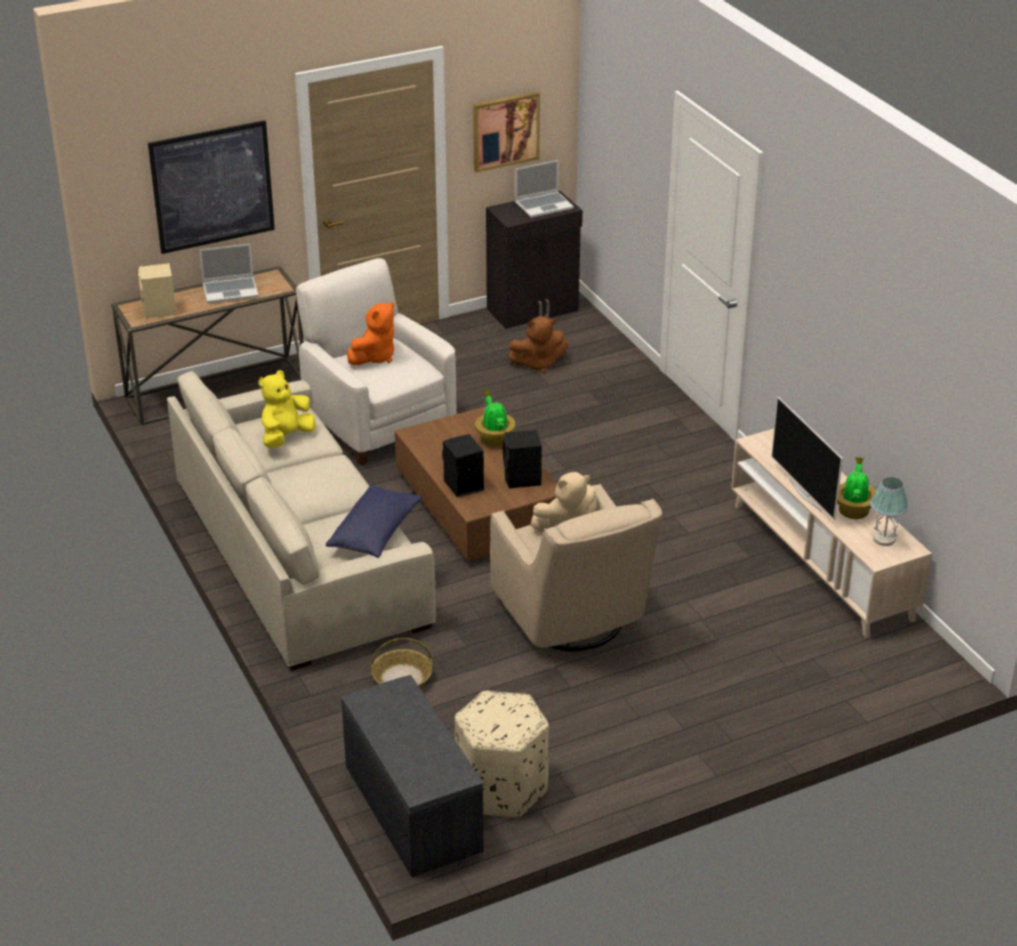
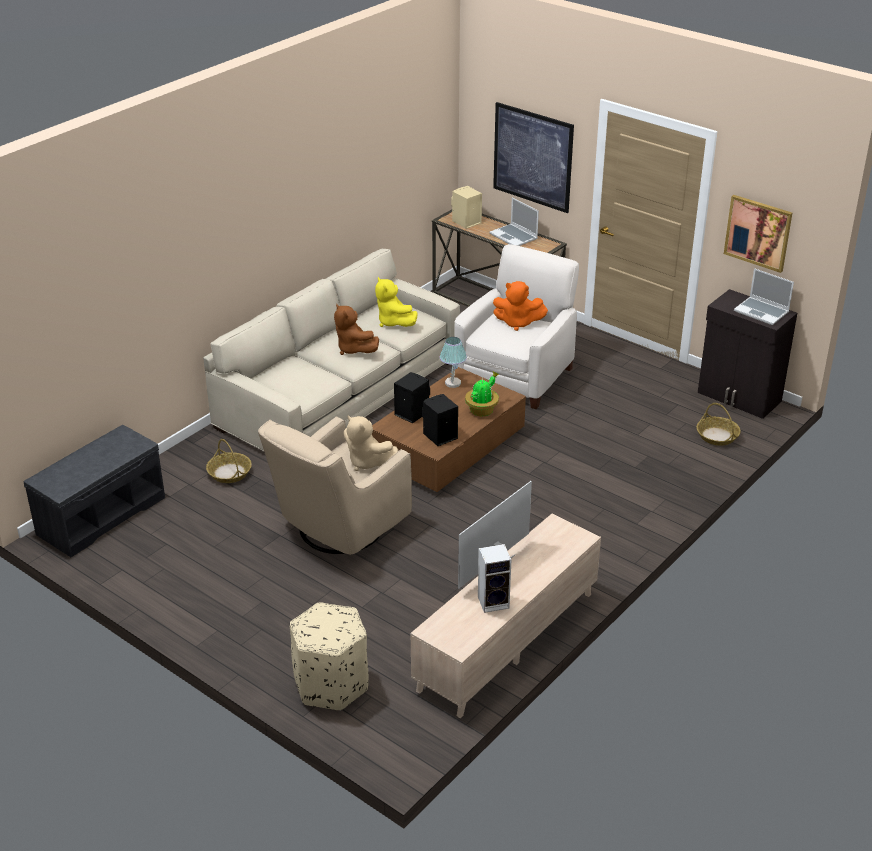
camera: 65 degrees right, 0 degrees up
(286, 437) = (393, 322): yellow plush toy -> yellow plush toy turned 135 degrees counterclockwise
(375, 533) = (307, 387): blue pillow -> none
(501, 788) = (136, 547): beige ottoman -> beige ottoman (331, 684)
(538, 364) = (662, 421): brown plush toy -> brown plush toy (353, 349)
(587, 343) = (717, 436): none -> basket
(853, 510) = (494, 602): potted plant -> speaker
(883, 539) = (462, 628): table lamp -> table lamp (452, 383)

